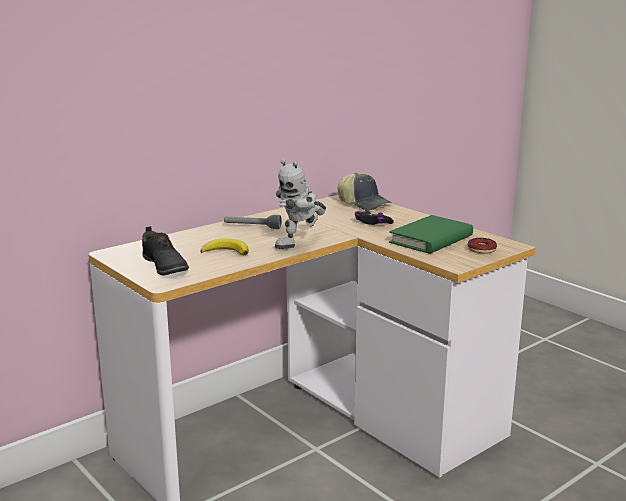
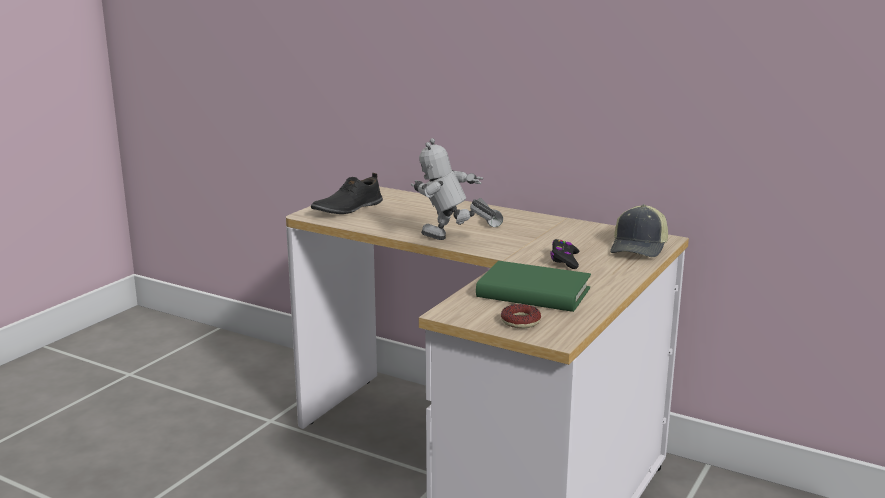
camera: 70 degrees right, 0 degrees up
(226, 251) = (405, 220): banana -> none

